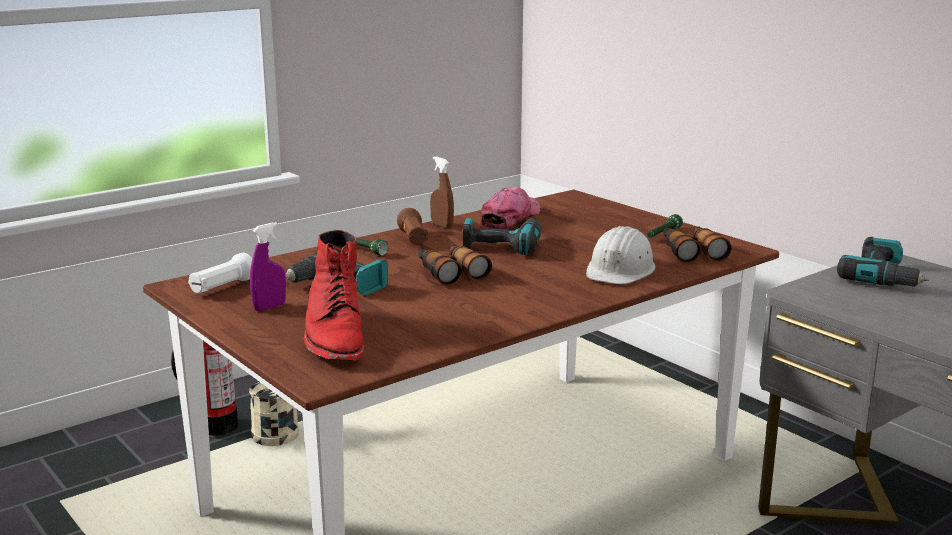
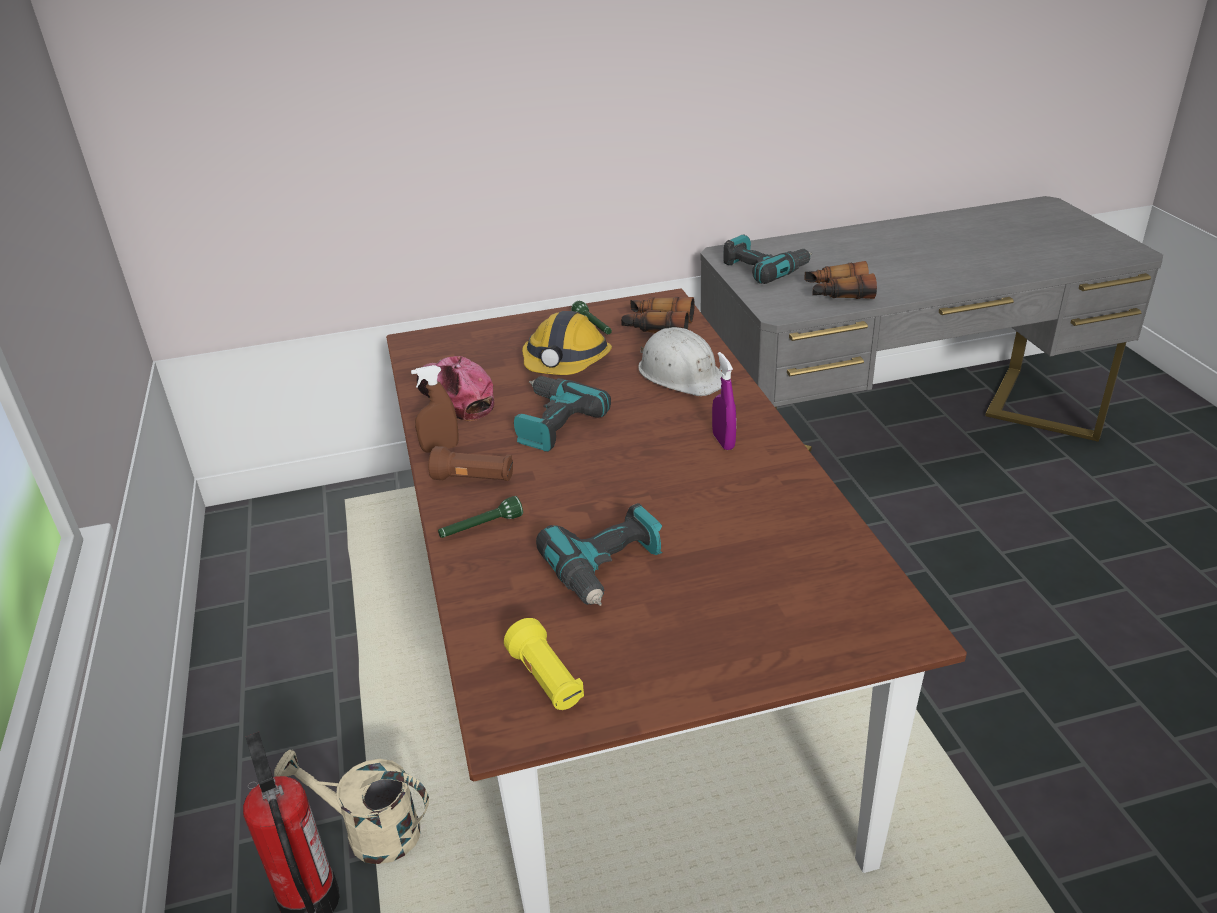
camera: 65 degrees left, 15 degrees up
(222, 287) = (546, 680): white flashlight -> yellow flashlight
(269, 307) = (654, 642): purple spray bottle -> purple spray bottle (723, 441)
(335, 337) = (785, 600): red boot -> none
(450, 273) = (619, 476): binoculars -> binoculars (837, 293)
(594, 236) = (566, 363): none -> hard hat

